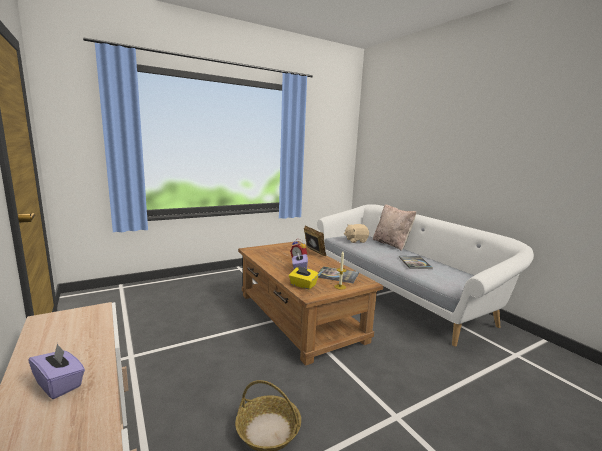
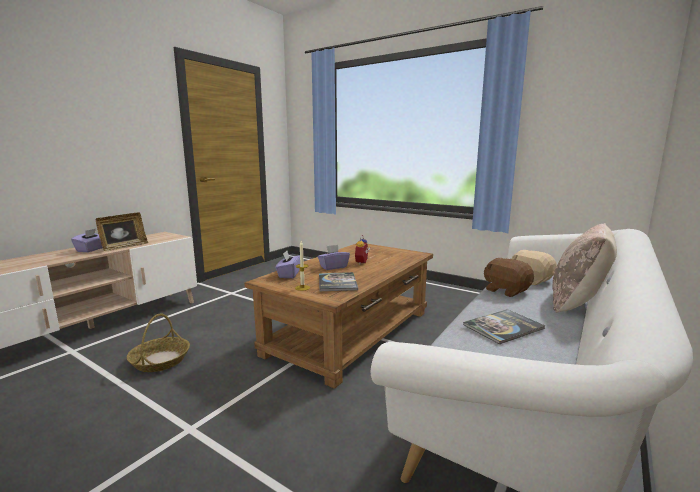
camera: 65 degrees right, 0 degrees up
(303, 285) = (288, 274): yellow tissue box -> purple tissue box
(313, 252) = (400, 264): picture frame -> picture frame (124, 247)
(368, 249) = (506, 291): none -> brown plush toy

